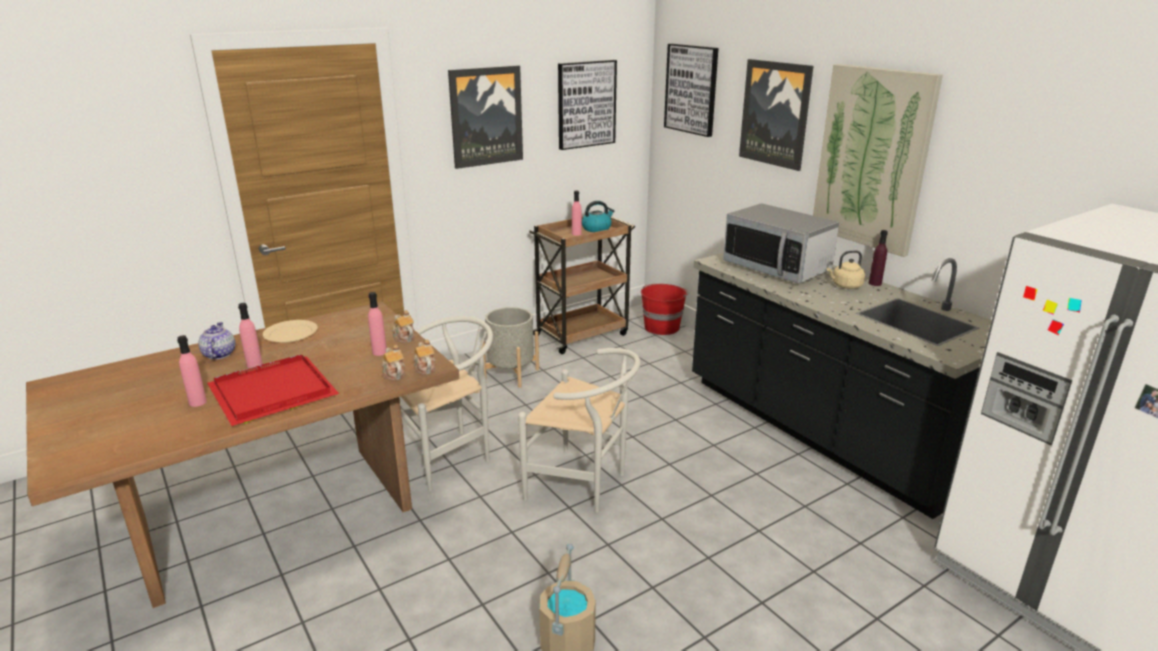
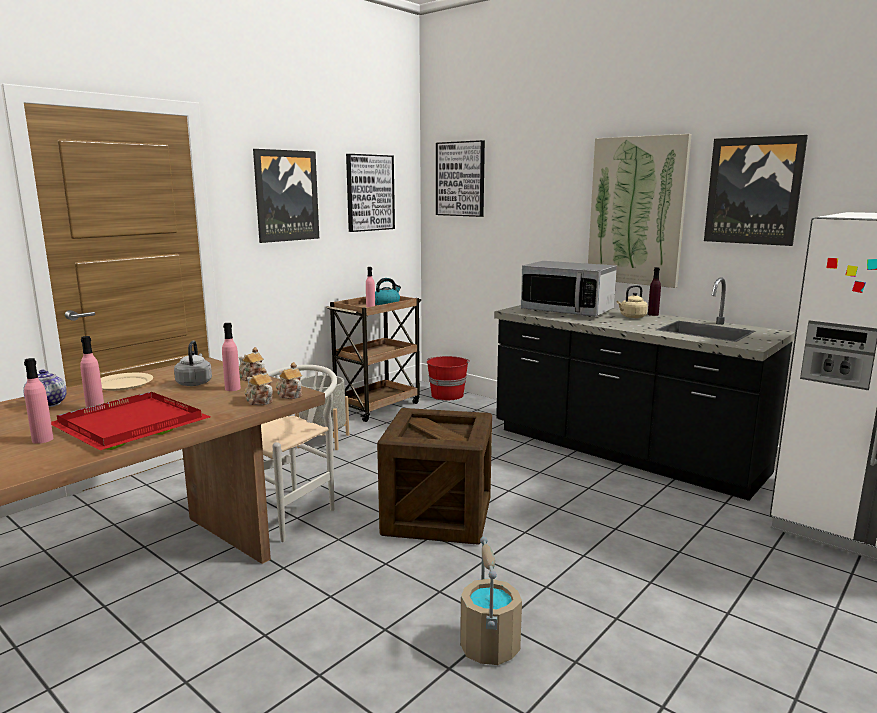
camera: 15 degrees left, 10 degrees down
(351, 339) = (194, 383): none -> grey kettle
(584, 485) = (437, 516): white chair -> crate
(775, 113) = (543, 188): picture -> picture (753, 191)

